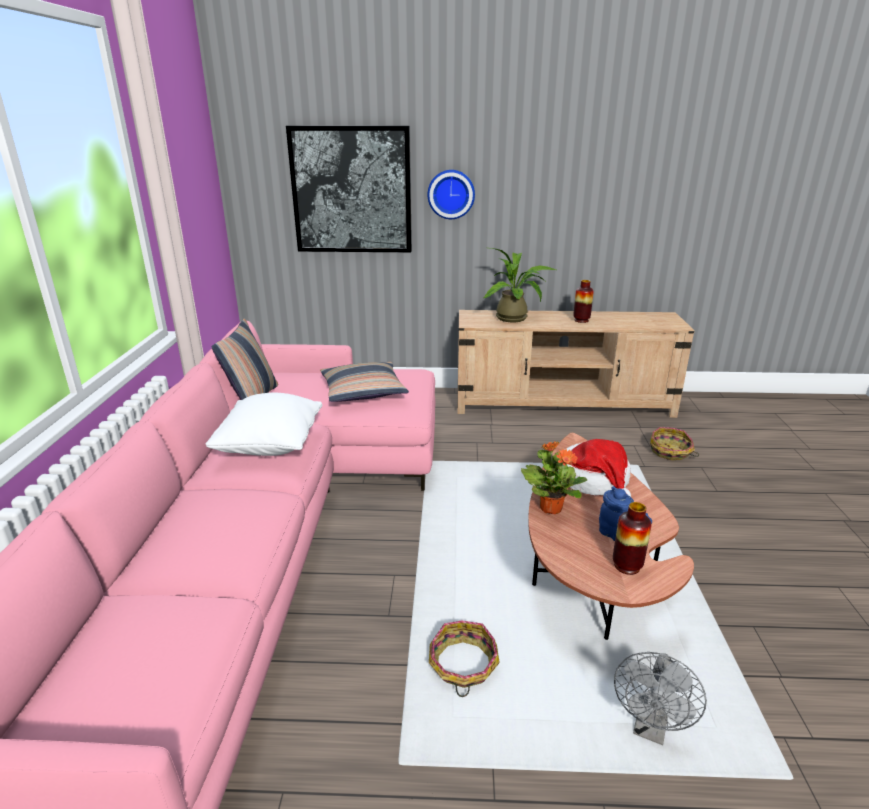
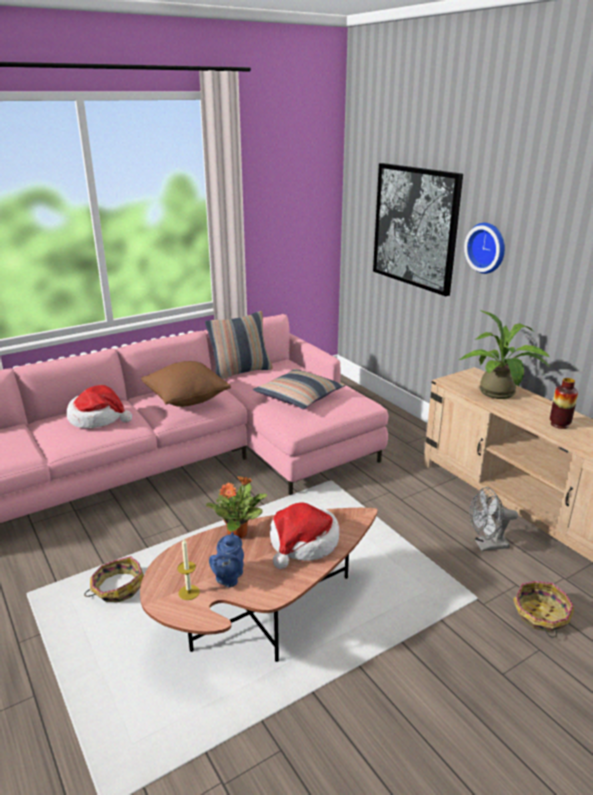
camera: 55 degrees right, 0 degrees up
(217, 517) = (98, 418): none -> hat
(270, 446) = (186, 400): white pillow -> brown pillow
(627, 566) = (189, 592): vase -> candle
(650, 729) = (112, 703): grey fan -> grey fan (487, 545)

